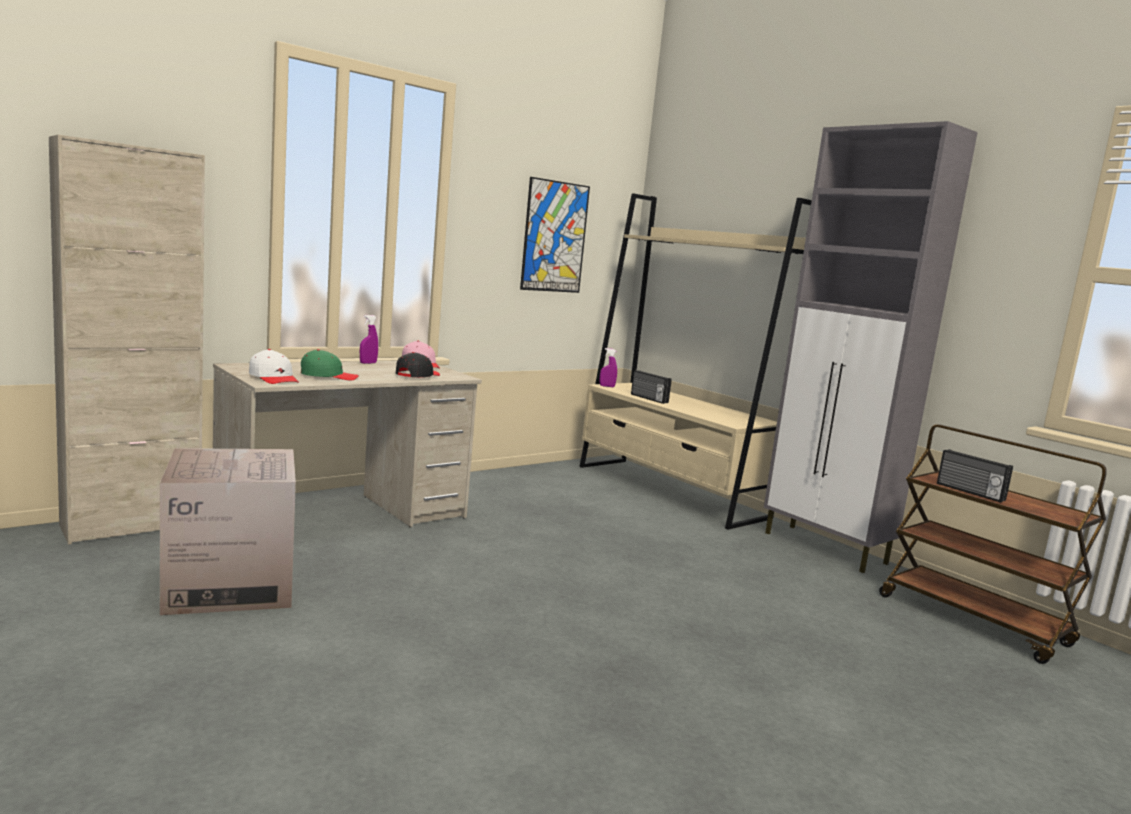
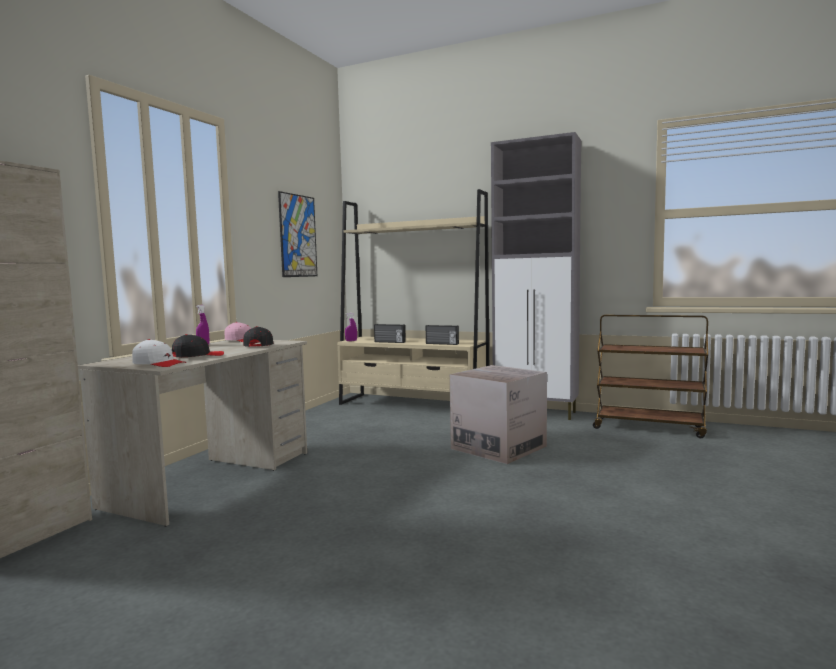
camera: 25 degrees left, 5 degrees down
(230, 585) = (182, 553): cardboard box -> cardboard box (498, 447)
(328, 376) = (197, 356): green cap -> black cap
(969, 492) = (637, 349): radio -> radio (442, 344)

